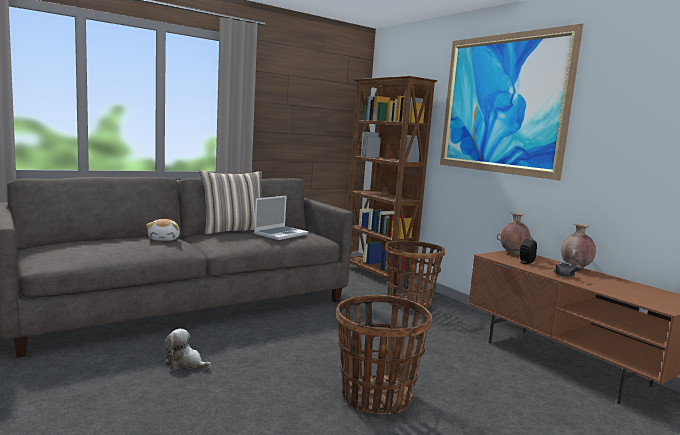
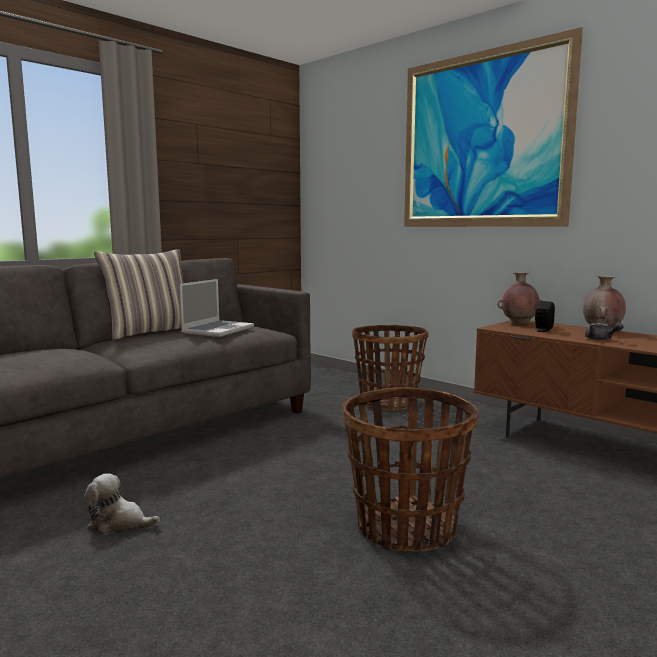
camera: 10 degrees left, 0 degrees up
(164, 239) = (56, 350): plush toy -> none
(377, 275) = (334, 375): brown bookcase -> none

